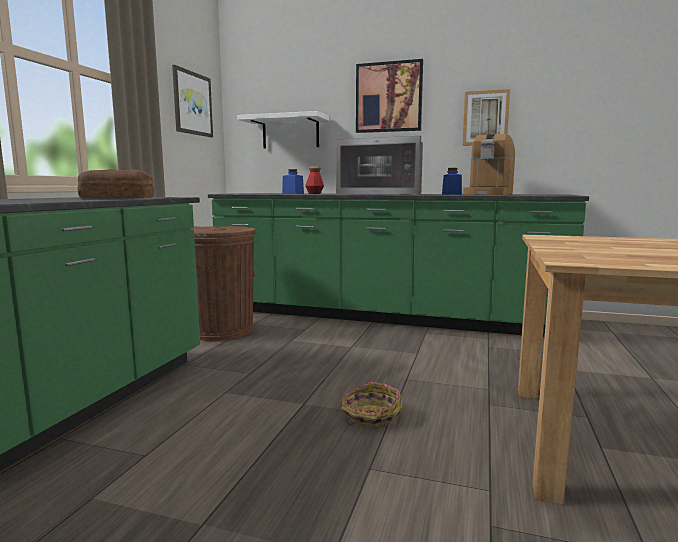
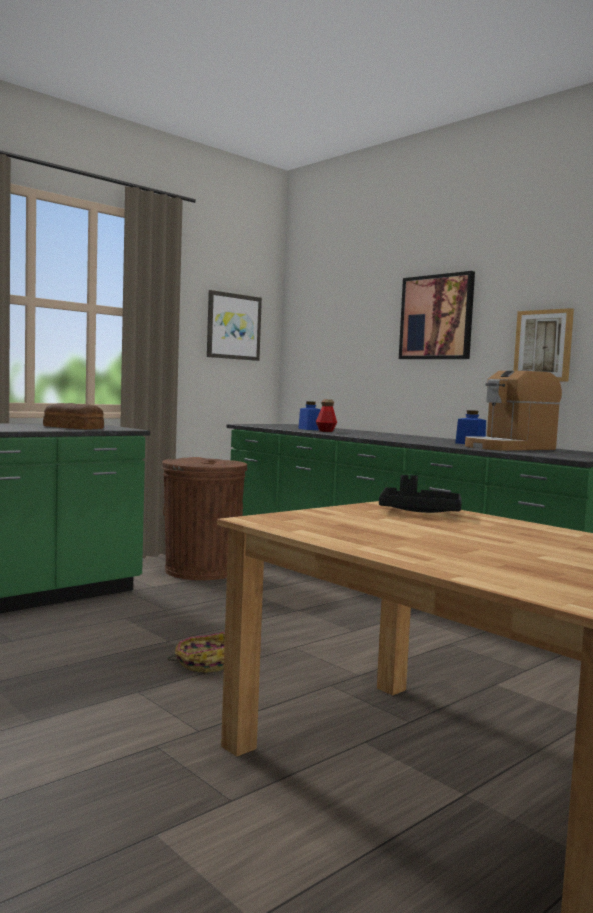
camera: 30 degrees right, 5 degrees down
(290, 133) = (338, 356): white shelf -> none
(383, 194) = (394, 437): microwave -> none
(591, 240) = (419, 511): none -> black tray

